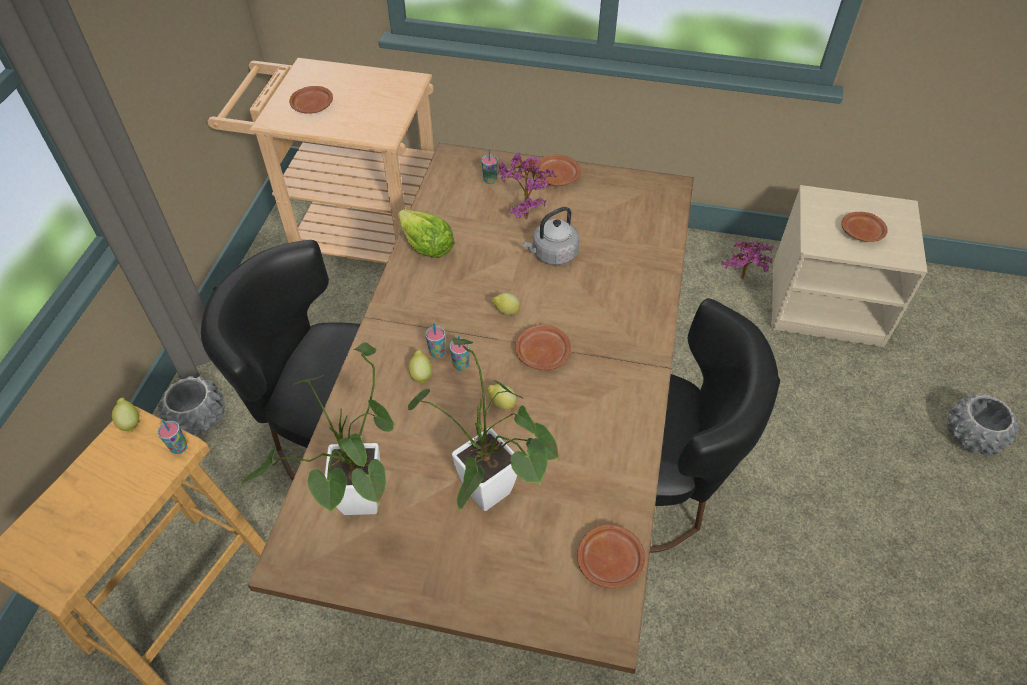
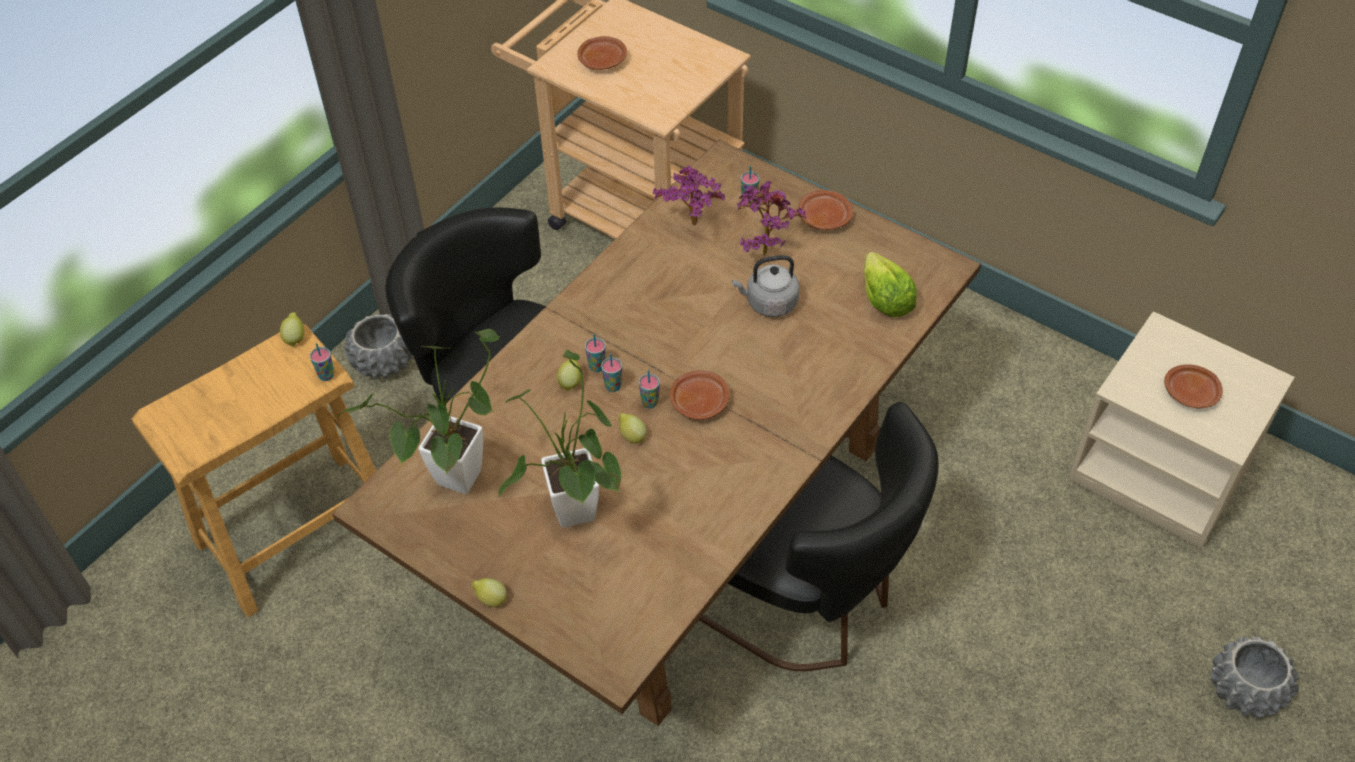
camera: 25 degrees right, 0 degrees up
(425, 246) = (643, 252): lettuce -> lettuce (884, 299)
(501, 369) = (650, 402): none -> cup
(506, 312) = (686, 347): lemon -> lemon (491, 599)
(610, 561) = (652, 613): brown plate -> none
(743, 280) = (1069, 409): potted plant -> potted plant (692, 227)

